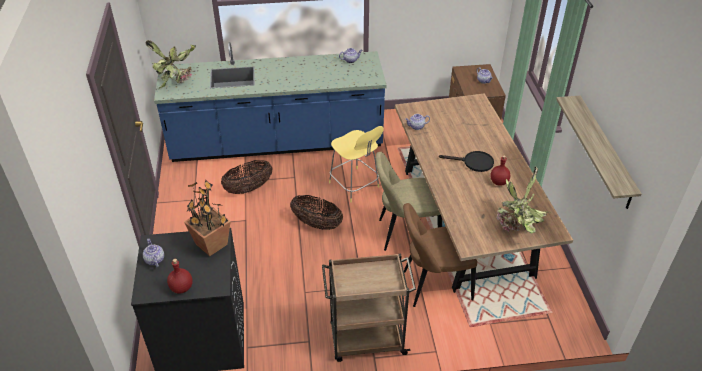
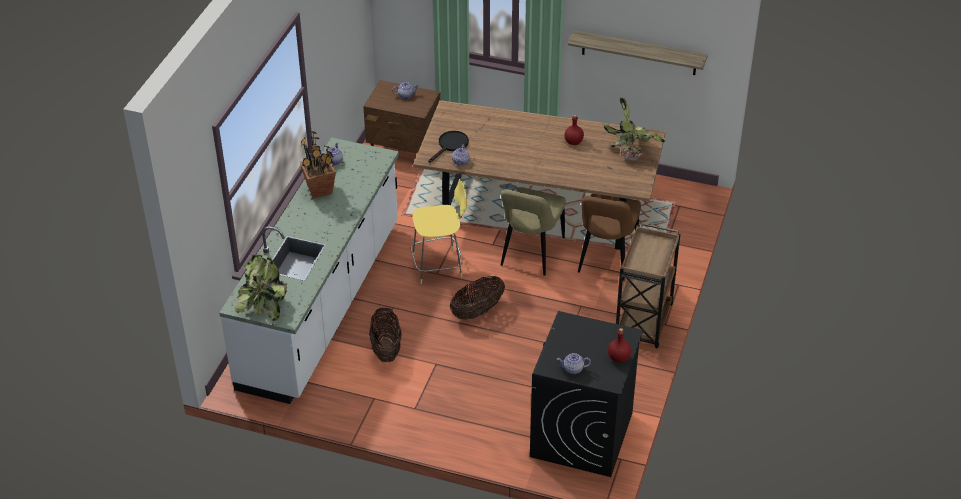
camera: 65 degrees left, 0 degrees up
(211, 245) = (574, 328): potted plant -> potted plant (320, 190)
(277, 143) = (322, 305): blue counter -> white counter
(473, 163) = (538, 146): black frying pan -> black frying pan (450, 145)

